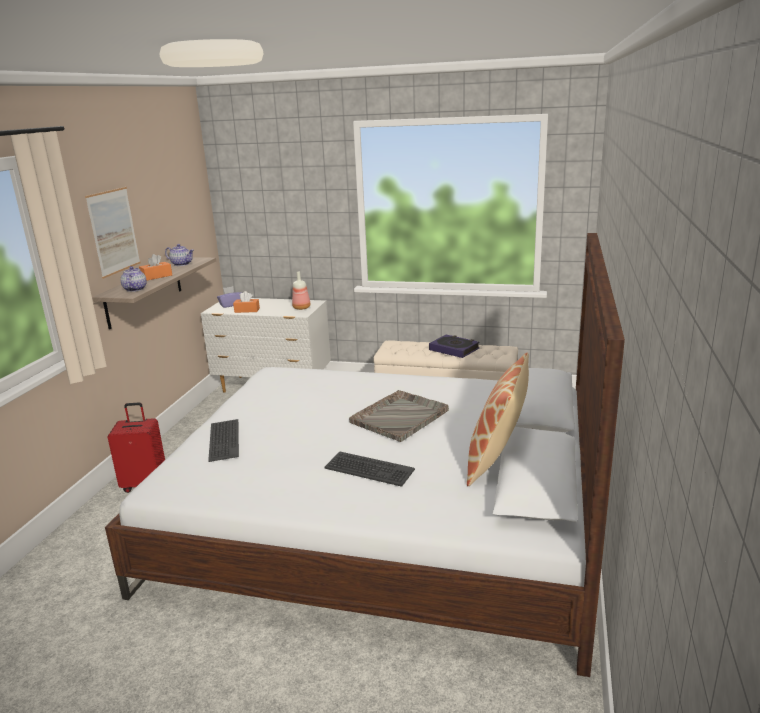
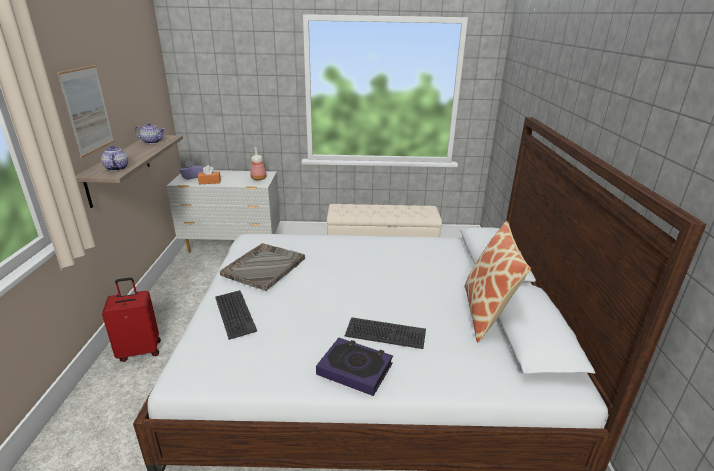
camera: 15 degrees left, 5 degrees up
(156, 276) = (133, 154): orange tissue box -> none
(400, 416) = (386, 277): grey tray -> grey tray (264, 266)
(454, 349) = (390, 210): book -> book (355, 369)

